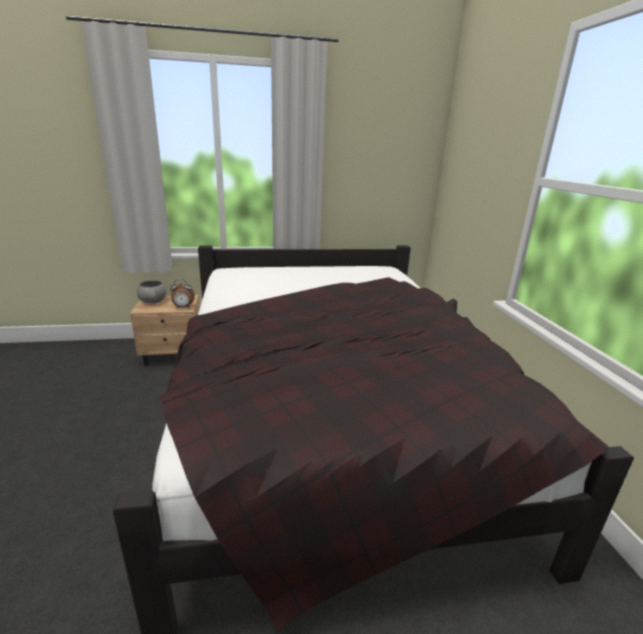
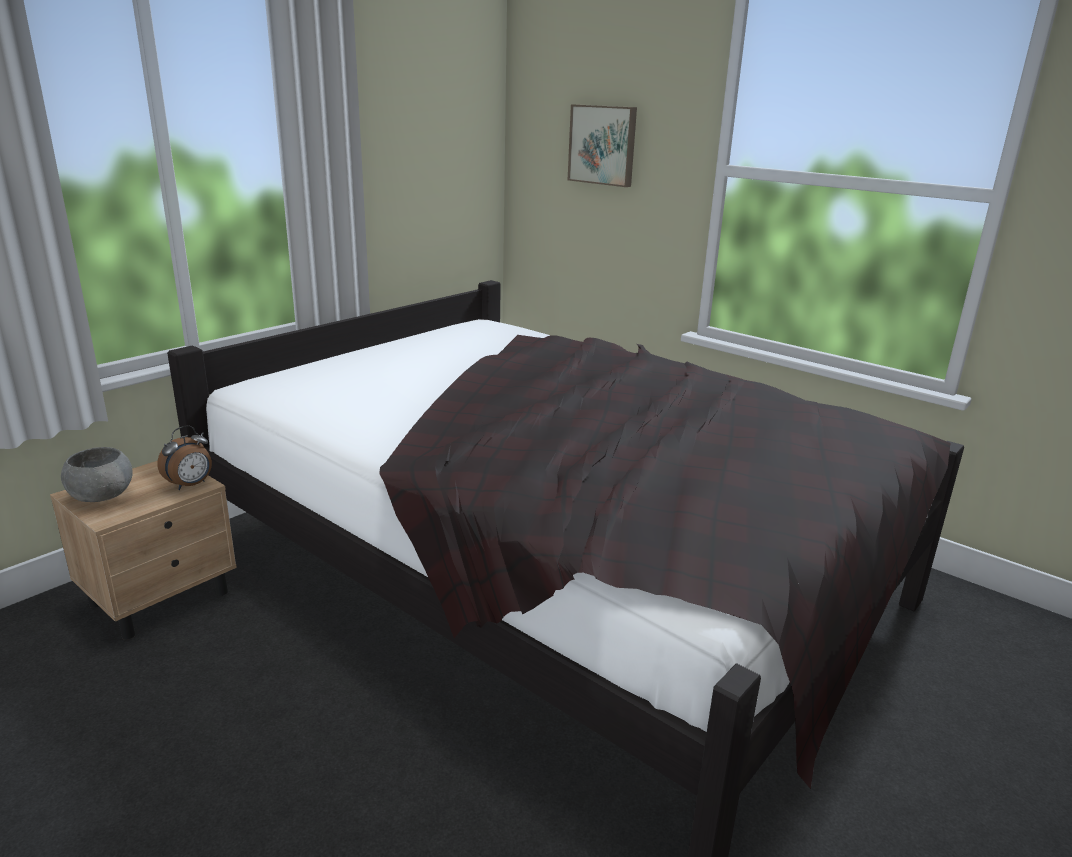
camera: 40 degrees left, 0 degrees up
(481, 163) = (603, 145): none -> picture

